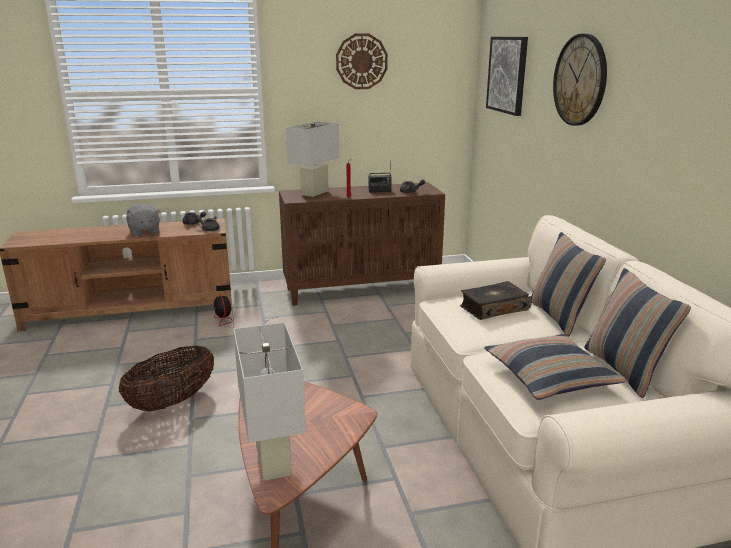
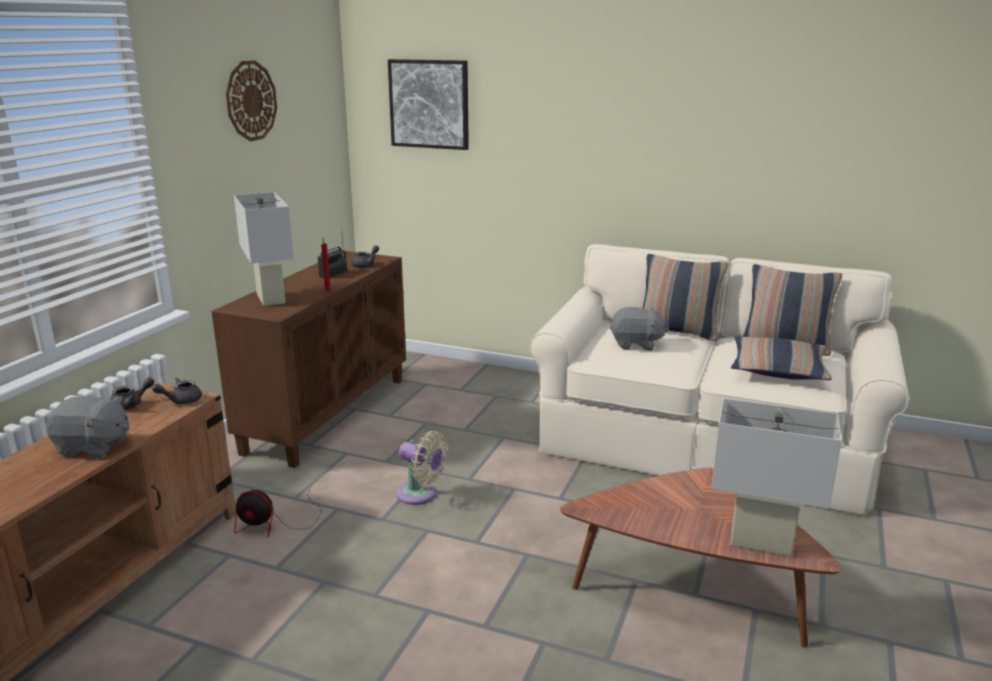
camera: 55 degrees left, 0 degrees up
(172, 402) = (426, 631): basket -> none
(307, 349) = (420, 495): none -> beige fan
(493, 308) = (636, 344): book -> grey plush toy
(580, 80) = (579, 105): wall clock -> none

